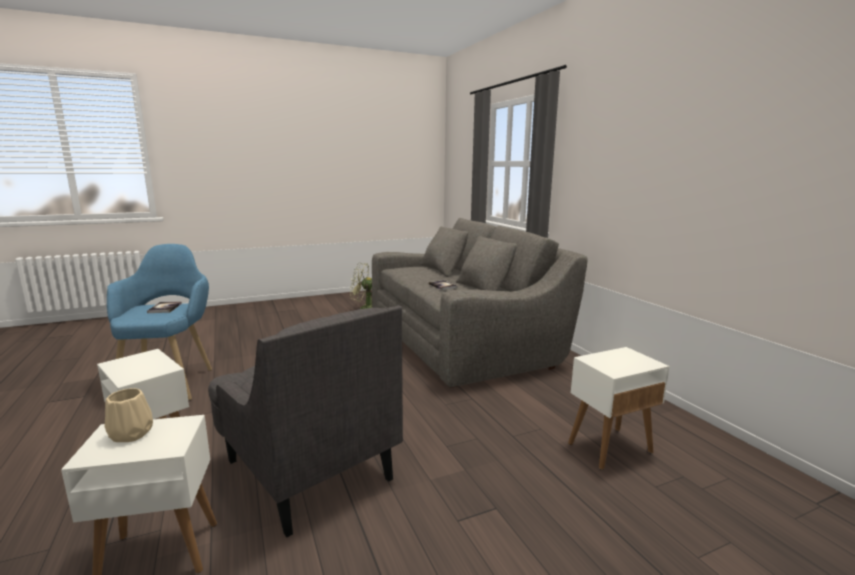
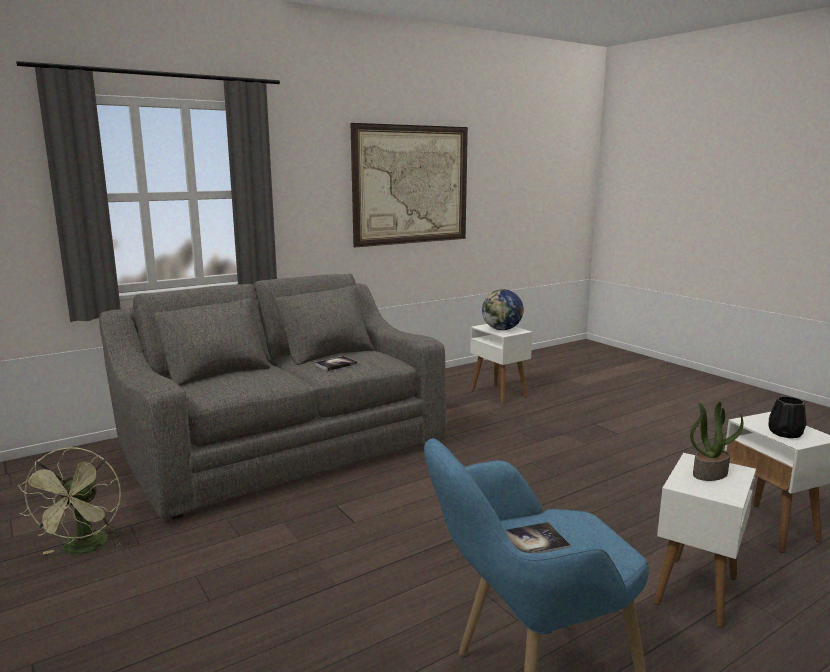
camera: 100 degrees left, 0 degrees up
(132, 434) = (784, 433): beige vase -> black vase
(143, 367) = (710, 473): none -> potted plant
(307, 469) = (623, 492): grey armchair -> none
(615, 361) = (502, 329): none -> globe
(695, 157) = (411, 185): none -> picture

